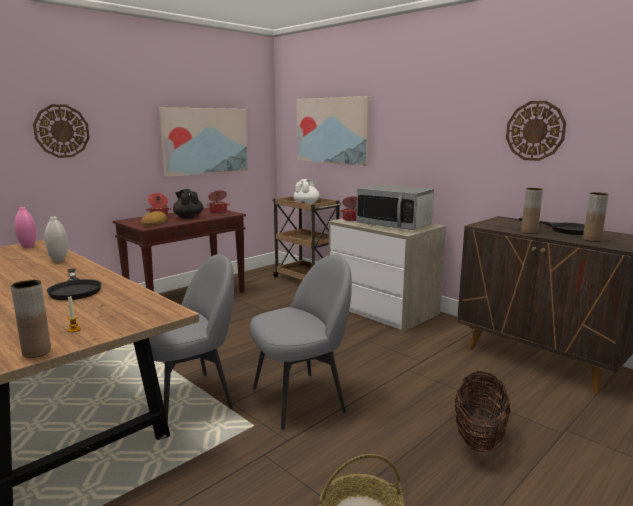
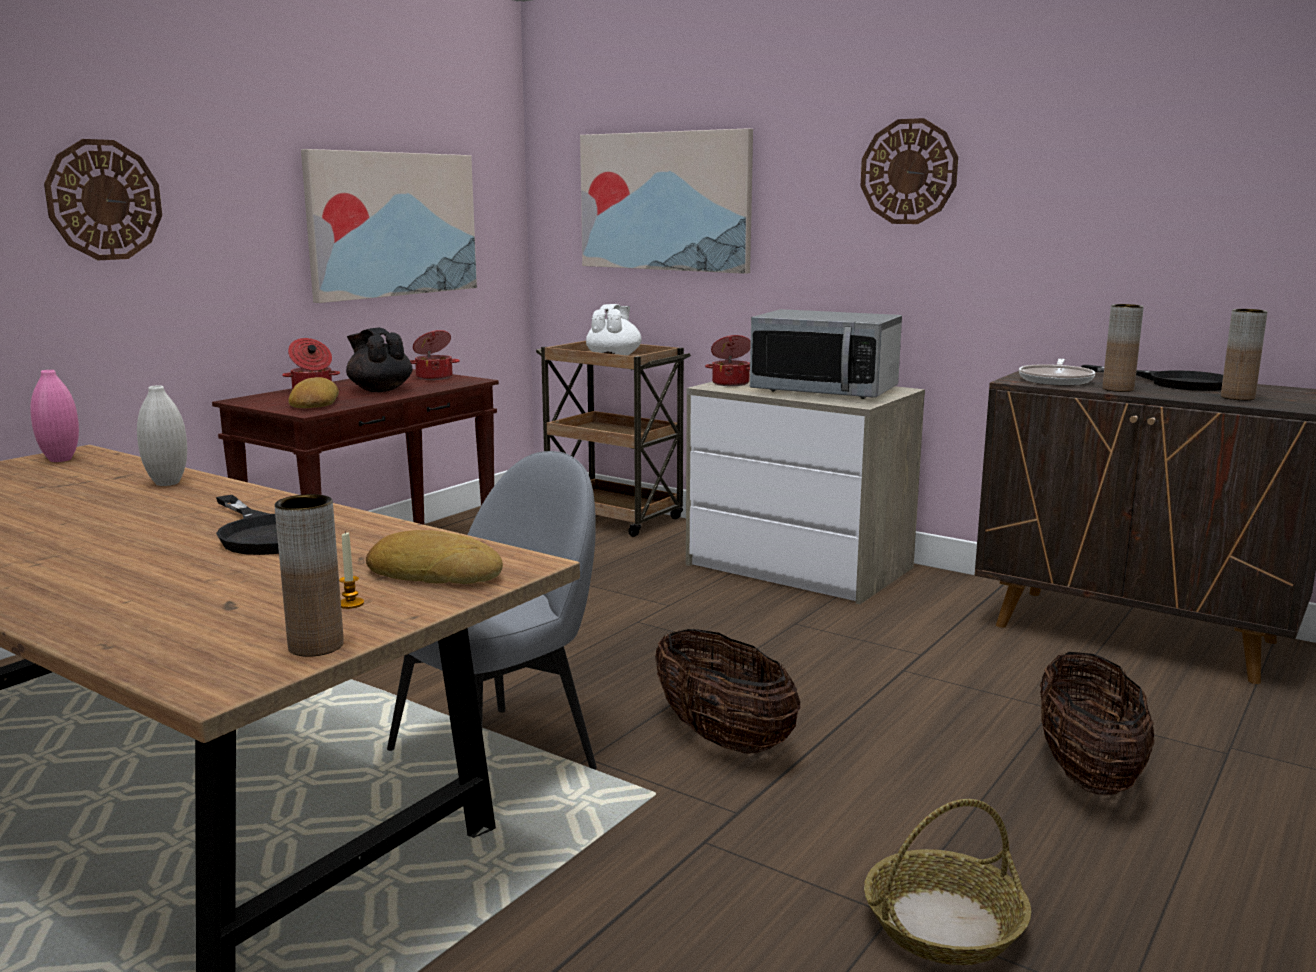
camera: 10 degrees left, 0 degrees up
(127, 315) = (435, 572): none -> bread
(300, 398) = (723, 738): grey chair -> basket
(501, 225) = (1056, 380): none -> frying pan
(535, 131) = (1105, 197): wall clock -> wall clock (908, 172)

